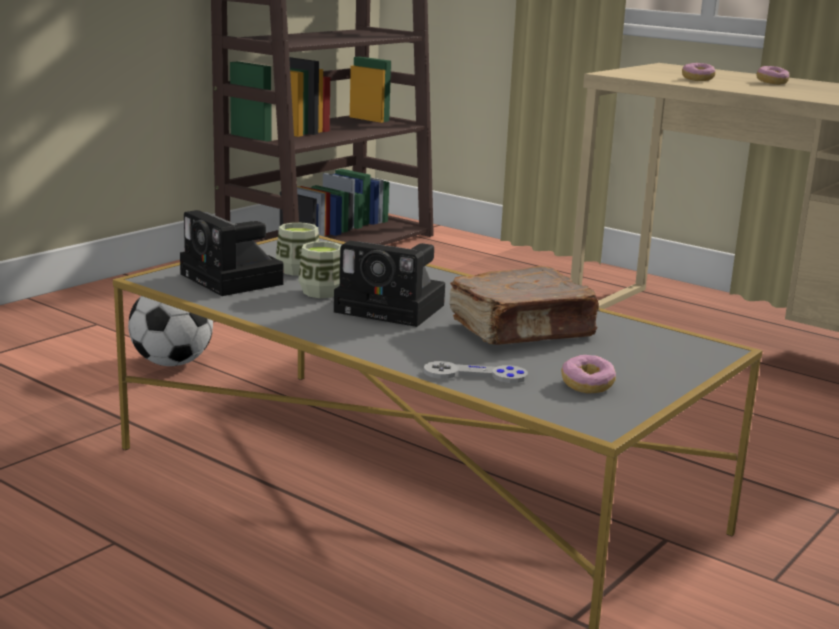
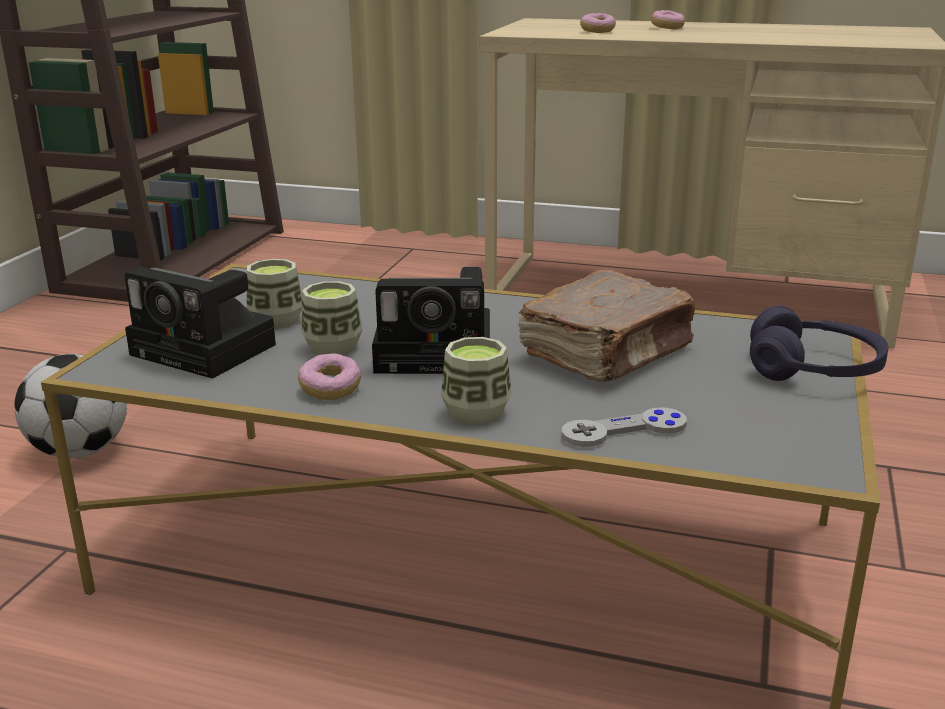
camera: 20 degrees left, 5 degrees up
(381, 346) = (476, 412): none -> cup
(587, 385) = (752, 415): donut -> donut (330, 389)
(678, 369) = (813, 370): none -> purple headphones

